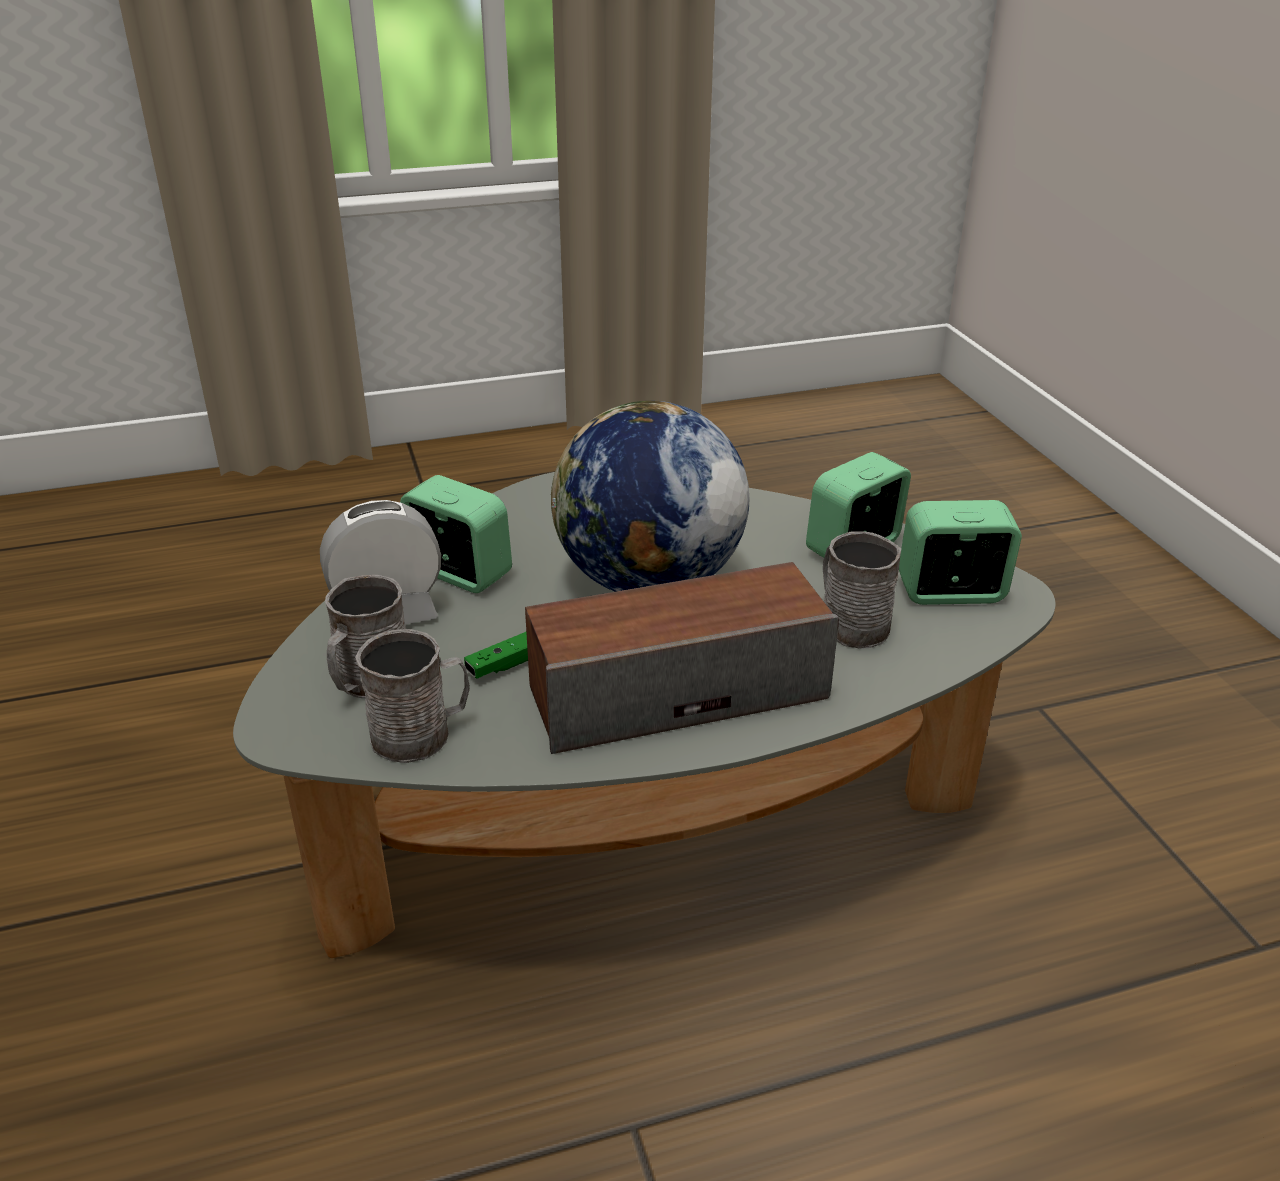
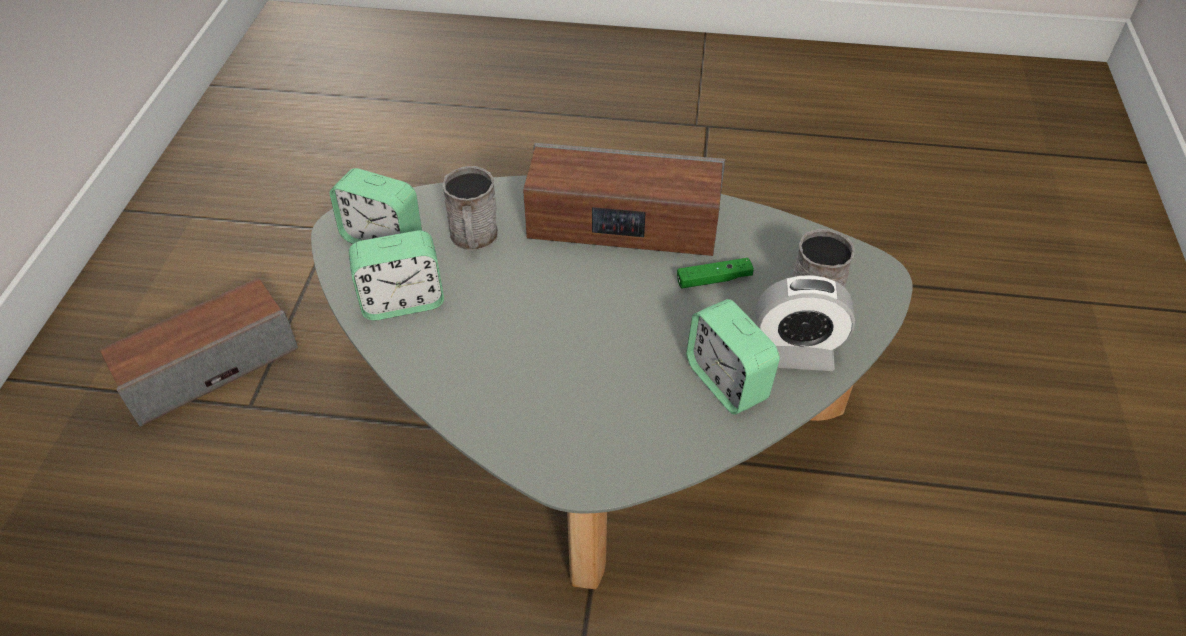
camera: 155 degrees left, 15 degrees up
(421, 733) = (791, 245): grey mug -> none
(647, 582) = (583, 320): globe -> none
(1133, 726) = (210, 366): none -> speaker

